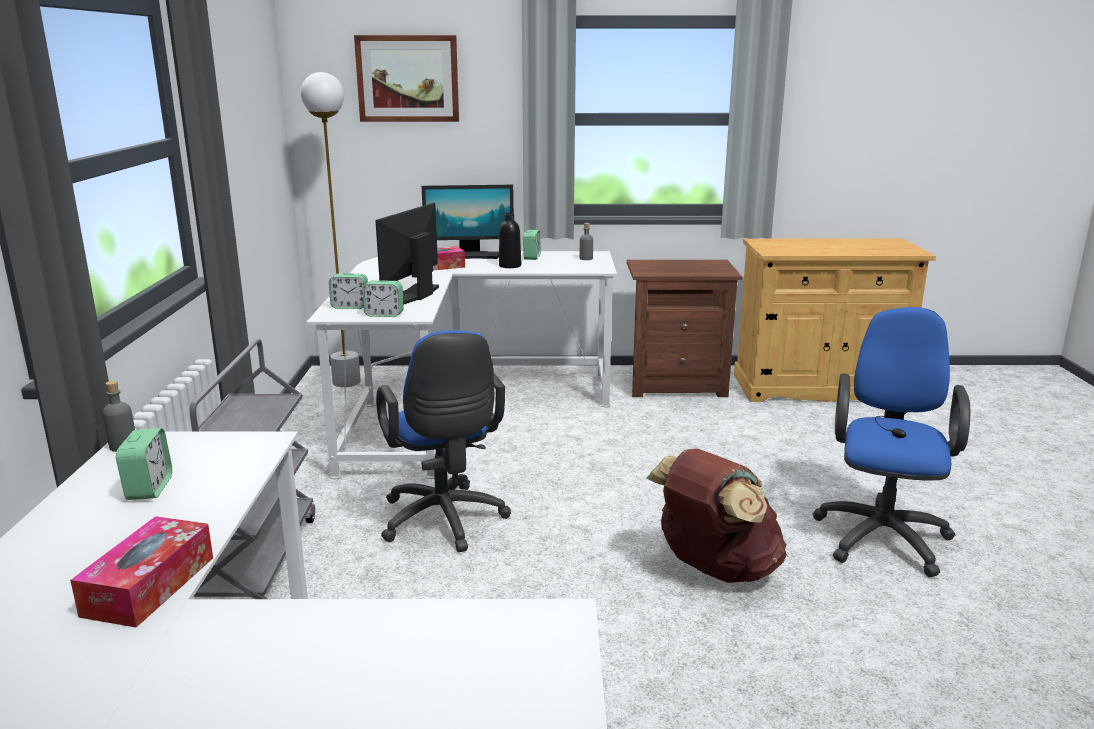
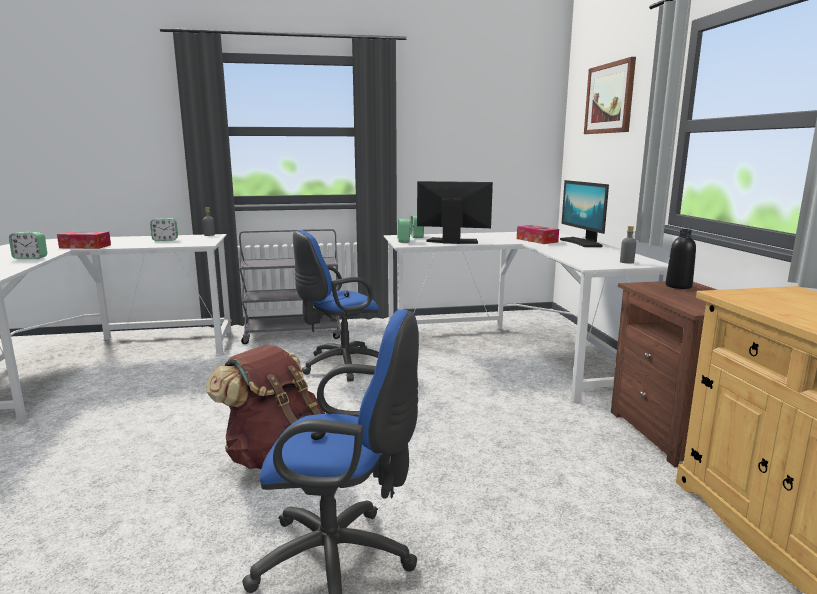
camera: 80 degrees right, 5 degrees down
(346, 382) = (531, 319): white floor lamp -> none
(510, 266) = (564, 250): black bottle -> black bottle (678, 286)
(531, 257) = (604, 252): alarm clock -> alarm clock (30, 258)

